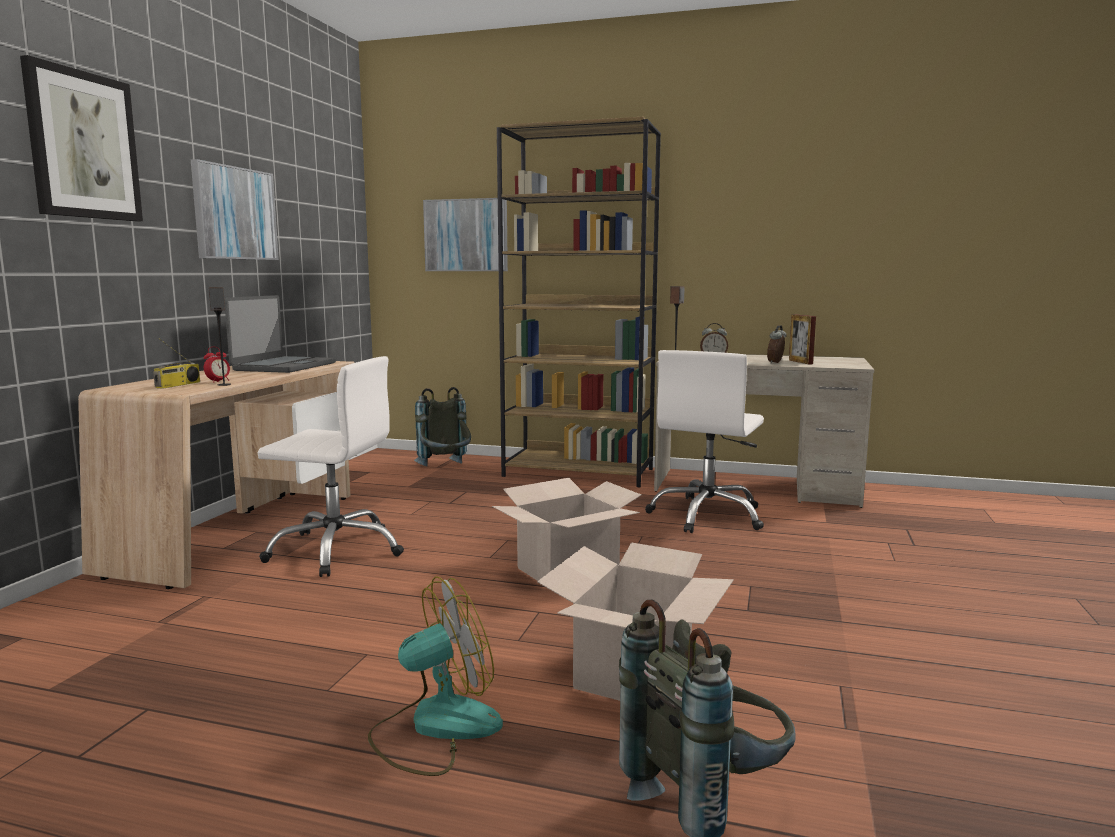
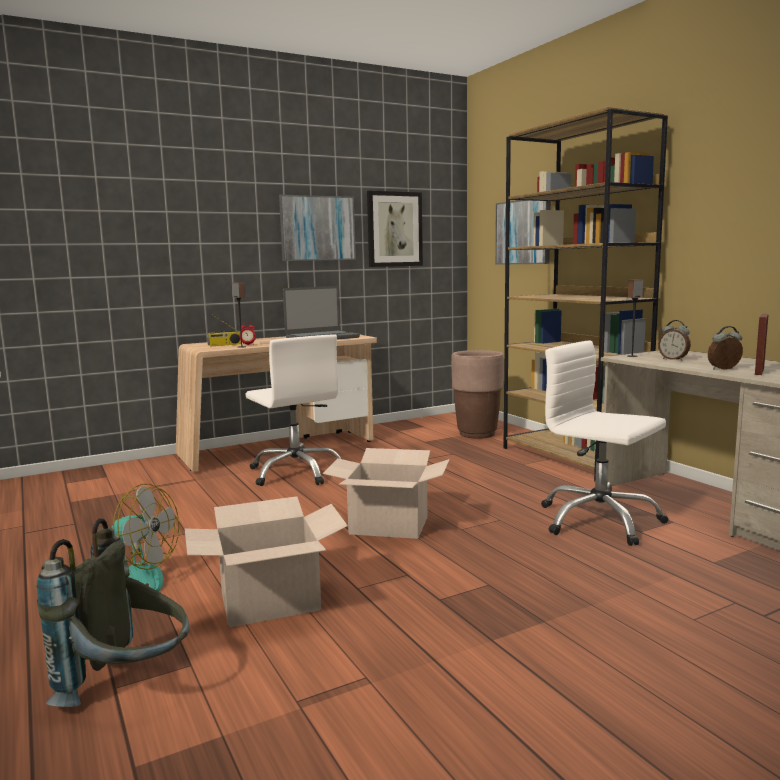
camera: 45 degrees right, 0 degrees up
(83, 145) = (194, 196): picture -> picture (394, 229)
(446, 469) = (477, 434): grey backpack -> brown planter
(707, 515) = (599, 520): white office chair -> white office chair turned 60 degrees clockwise

